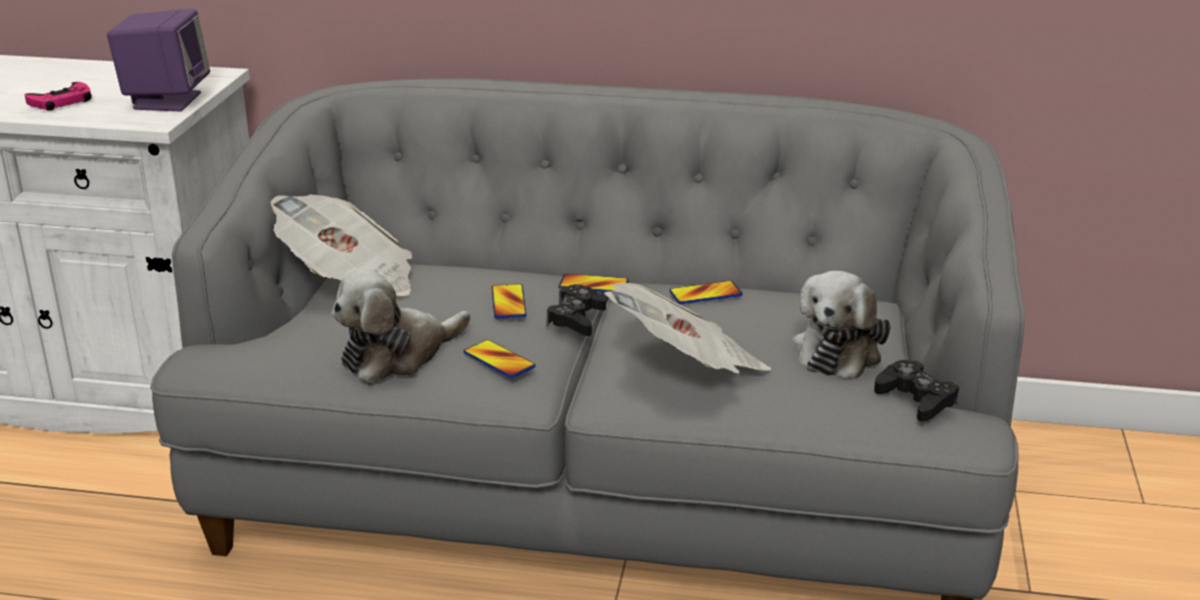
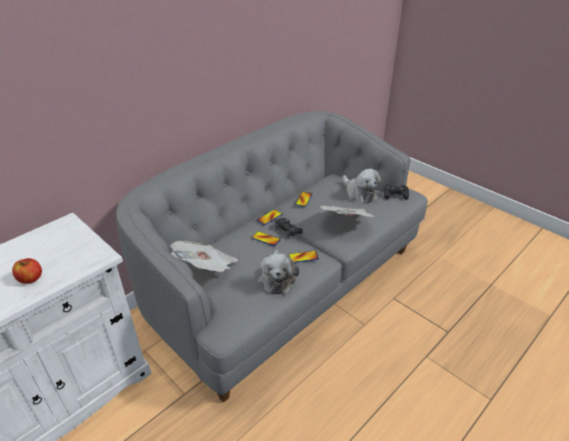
camera: 55 degrees left, 10 degrees up
(61, 102) = (31, 278): pink game controller -> apple
(166, 100) = (80, 246): purple speaker -> none

